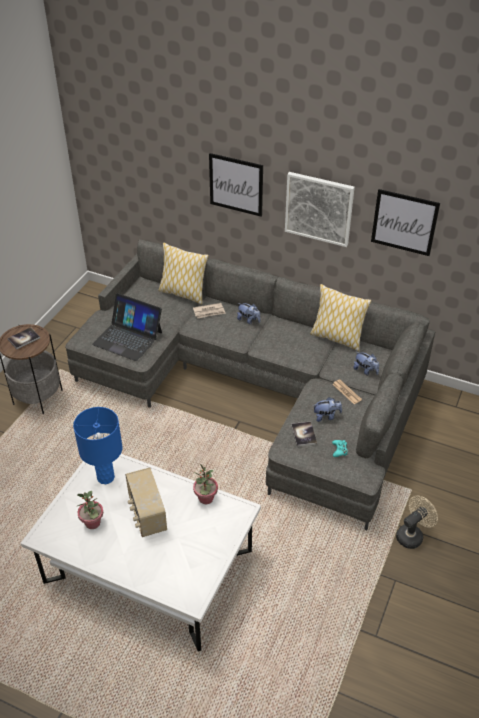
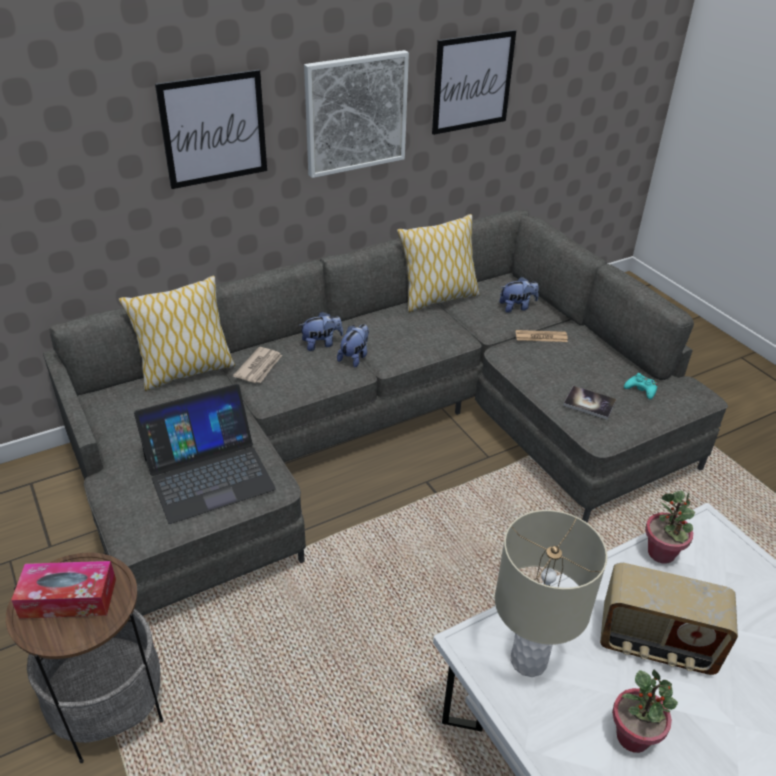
camera: 55 degrees left, 5 degrees down
(24, 339) = (68, 598): book -> tissue box
(105, 477) = (528, 661): blue table lamp -> beige table lamp
(326, 416) = (571, 371): plush toy -> plush toy (355, 357)
(412, 535) = (730, 439): beige fan -> none

